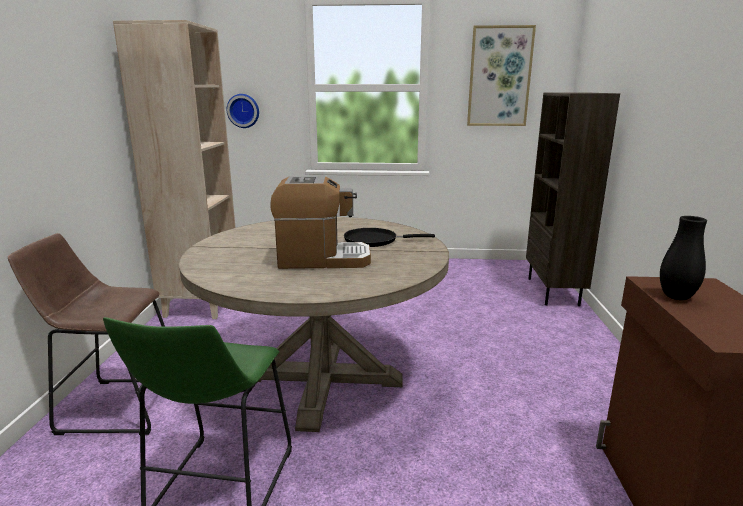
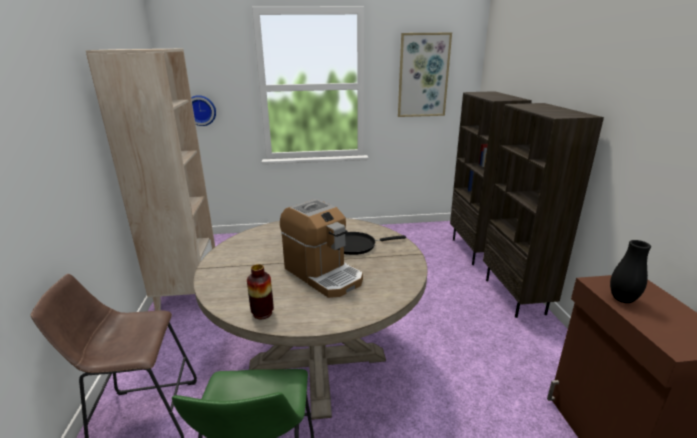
camera: 10 degrees left, 5 degrees up
(239, 282) = (262, 313): none -> vase
(322, 259) = (323, 274): coffee machine -> coffee machine turned 60 degrees clockwise
(591, 341) = (515, 296): none -> brown bookcase

